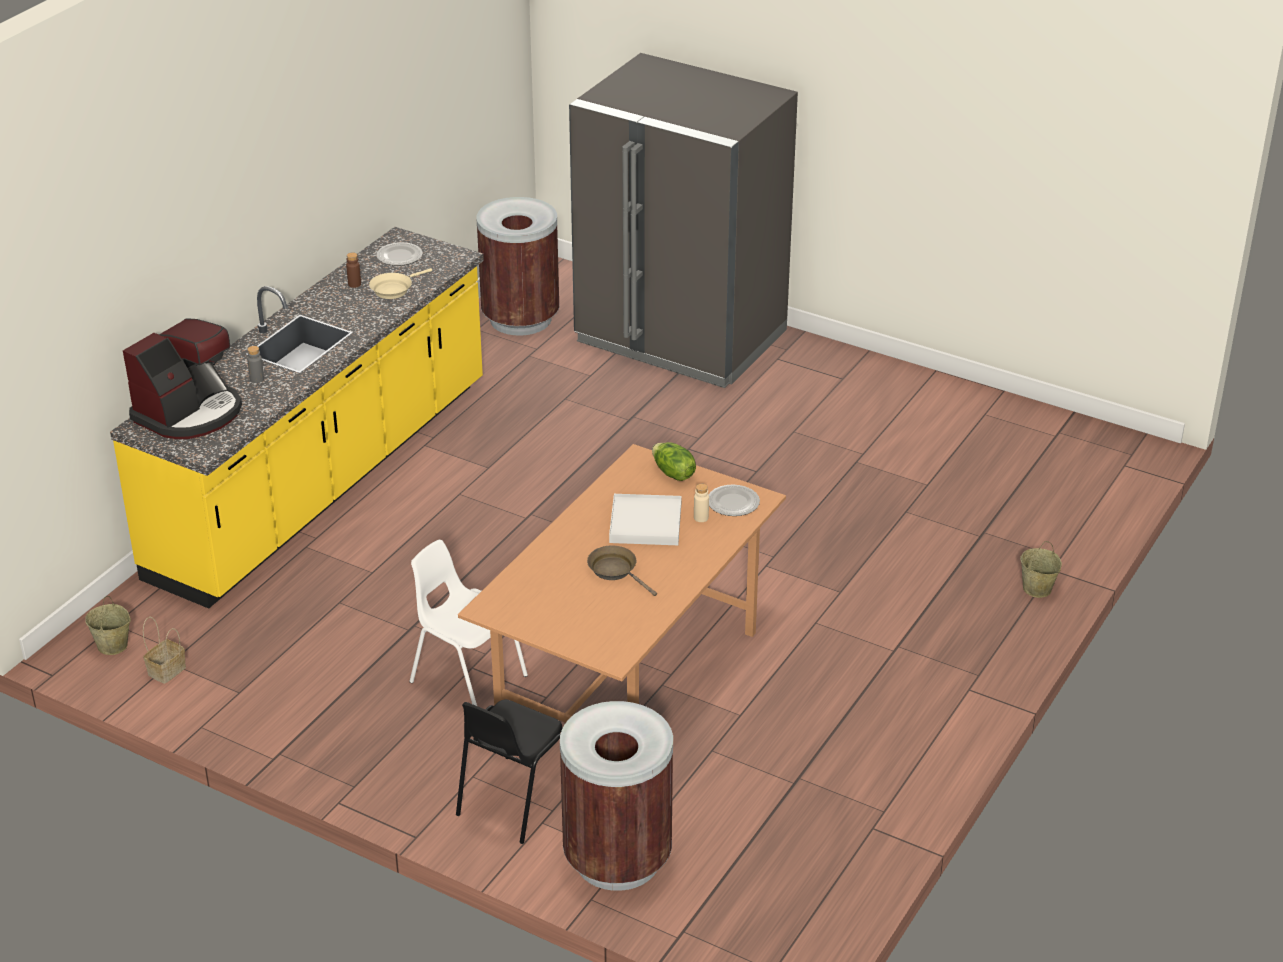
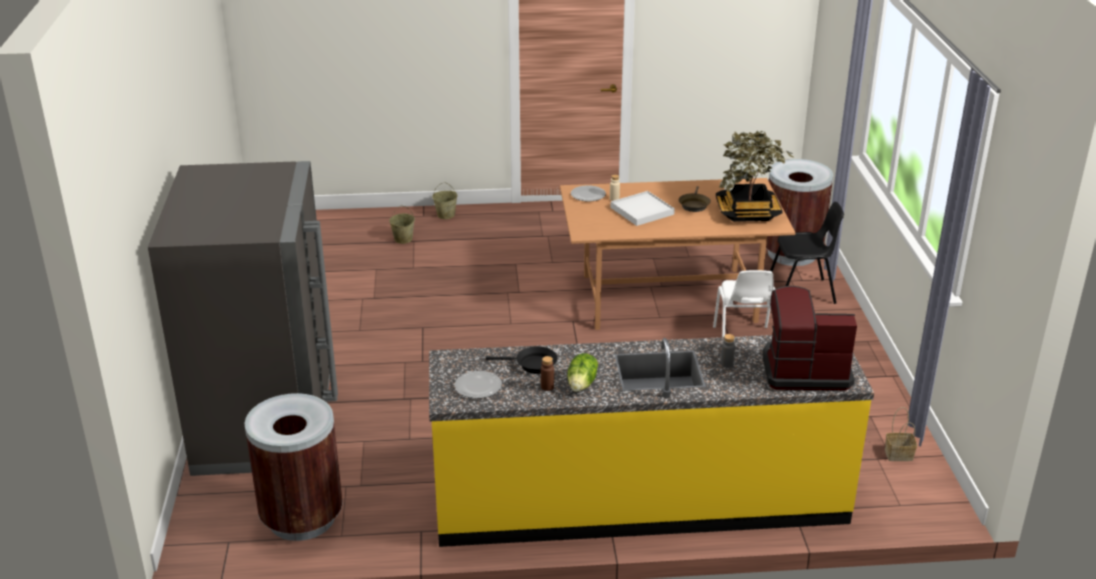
camera: 125 degrees left, 5 degrees down
(113, 646) = (916, 492): beige bucket -> beige bucket (403, 239)
(394, 289) = (532, 365): beige frying pan -> black frying pan
(546, 603) = (748, 213): none -> potted plant
(673, 473) = (584, 219): lettuce -> lettuce (582, 384)

